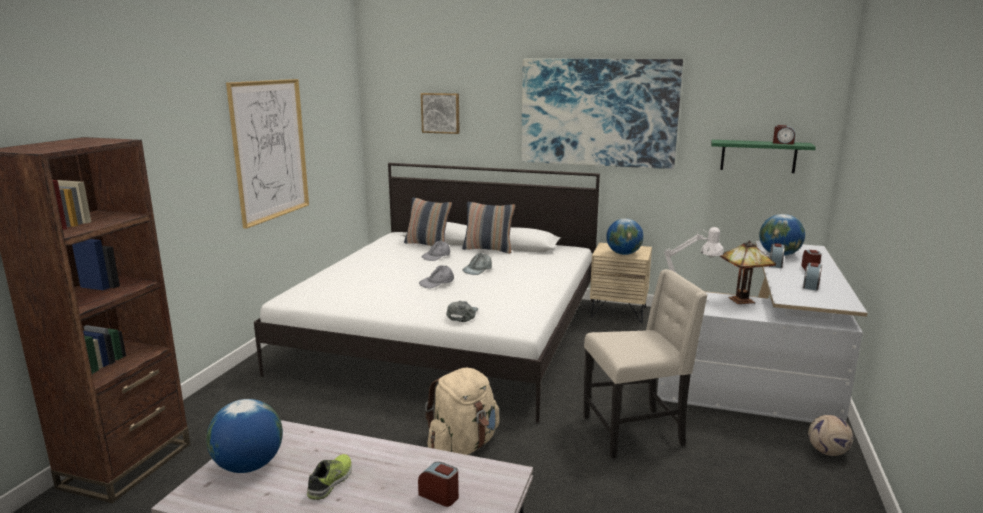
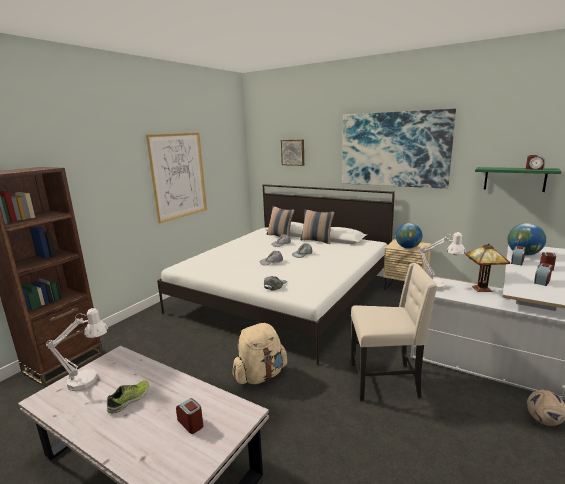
camera: 15 degrees right, 0 degrees up
(248, 466) = (89, 380): globe -> white table lamp

